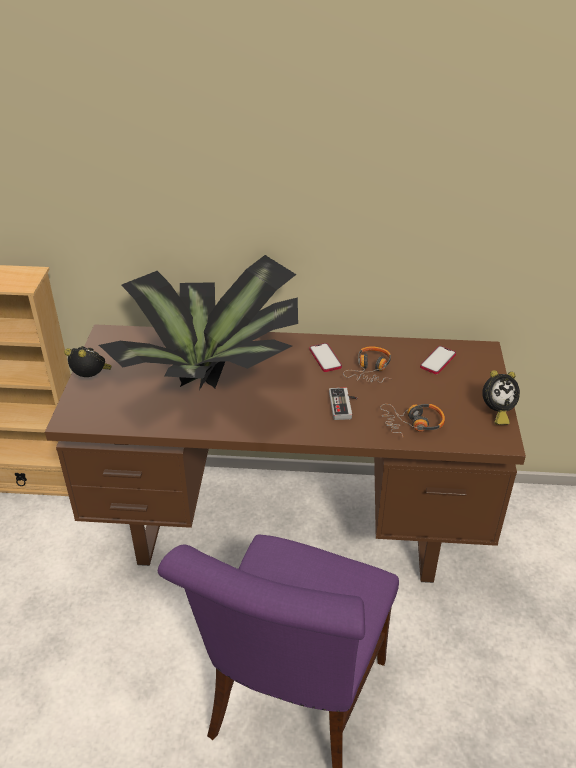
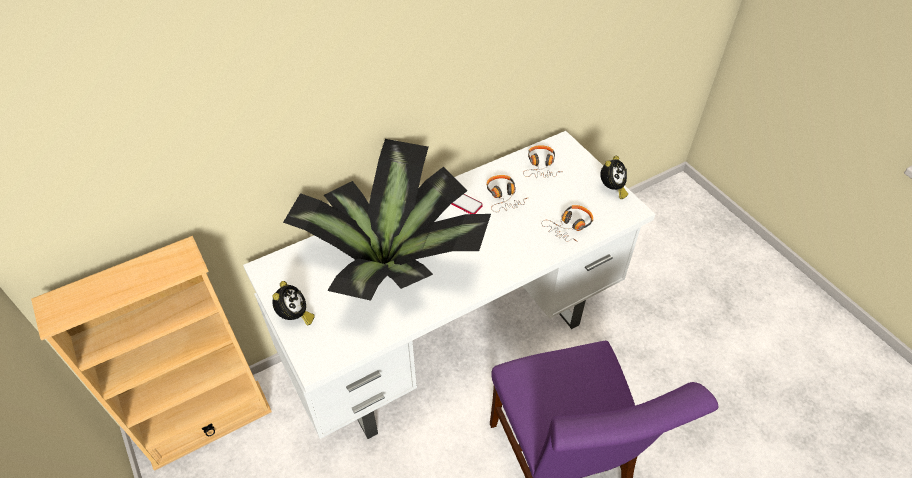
camera: 35 degrees left, 10 degrees up
(91, 378) = (295, 316): alarm clock -> alarm clock turned 105 degrees clockwise
(289, 528) = (455, 342): brown desk -> white desk
(344, 405) = (512, 236): game controller -> none
(437, 361) = (541, 166): phone -> headphones

